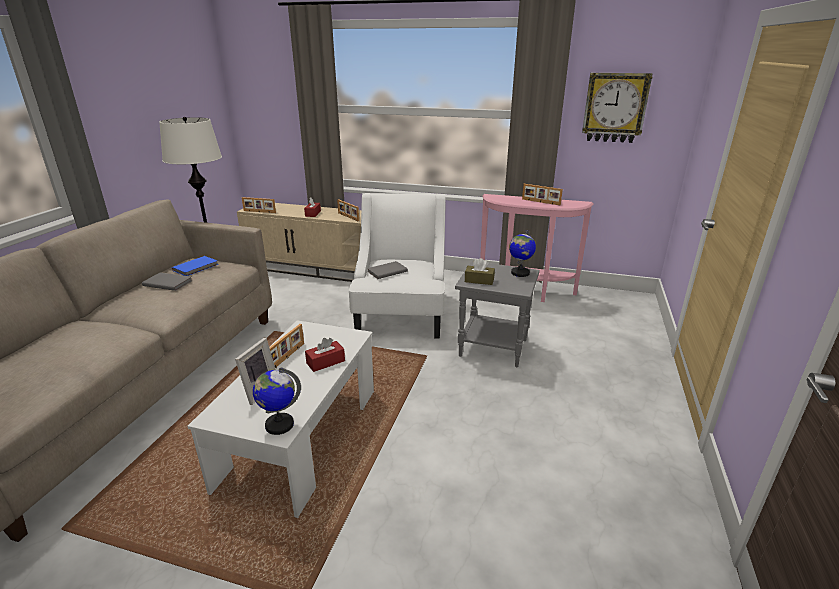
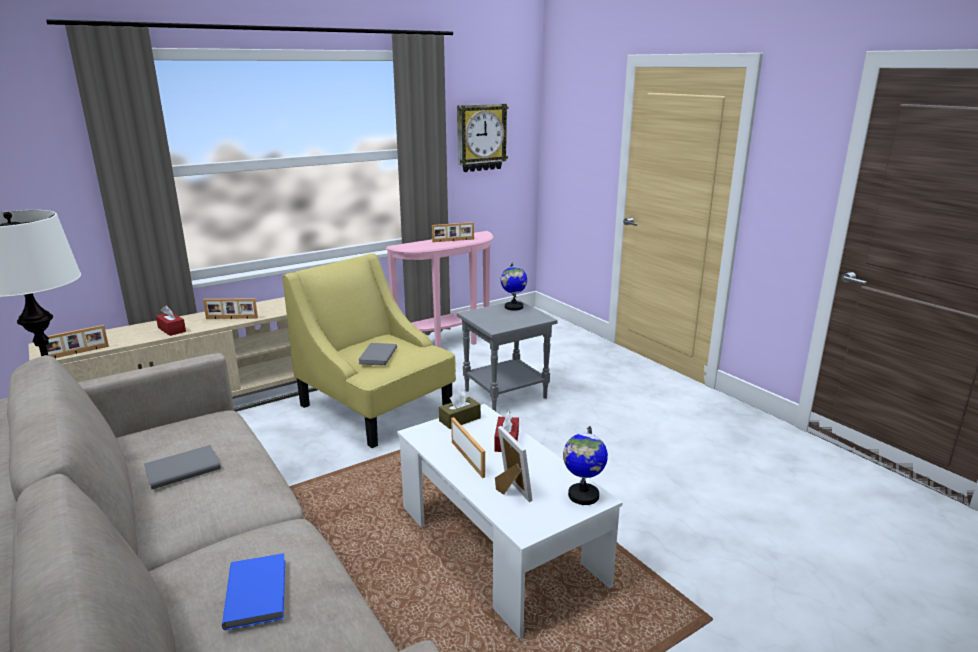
camera: 50 degrees left, 5 degrees down
(196, 267) = (172, 438): blue book -> blue book (258, 592)
(401, 313) = (376, 407): white armchair -> yellow armchair
(479, 280) = (500, 323): brown tissue box -> brown tissue box (459, 419)

